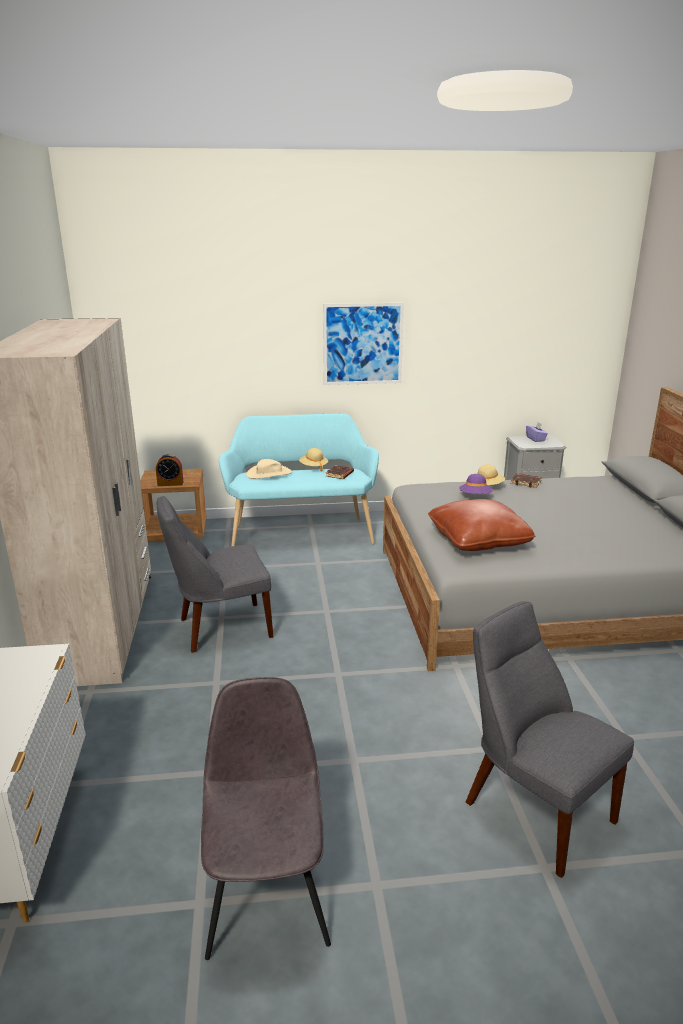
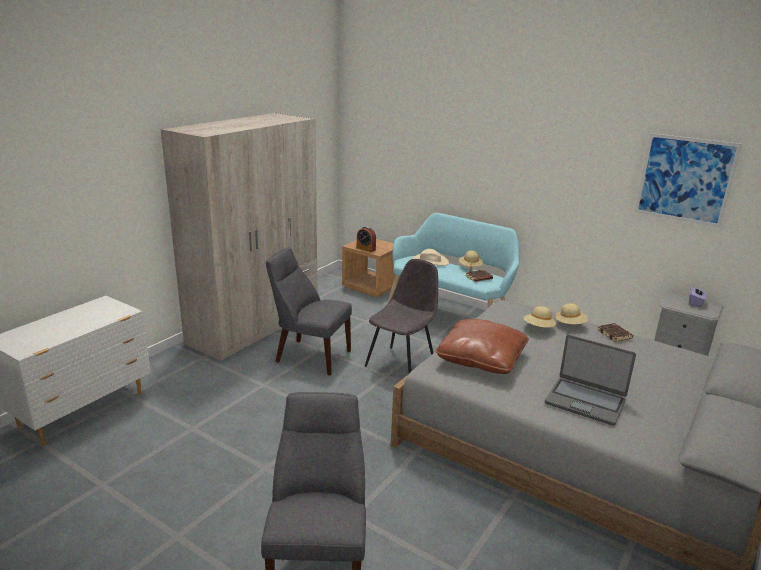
camera: 40 degrees right, 0 degrees up
(267, 899) = (126, 504): grey chair -> grey chair (401, 364)
(363, 344) = (537, 171): picture -> picture (685, 179)
(475, 497) = (538, 328): purple hat -> beige hat
(597, 540) = (585, 401): none -> laptop

